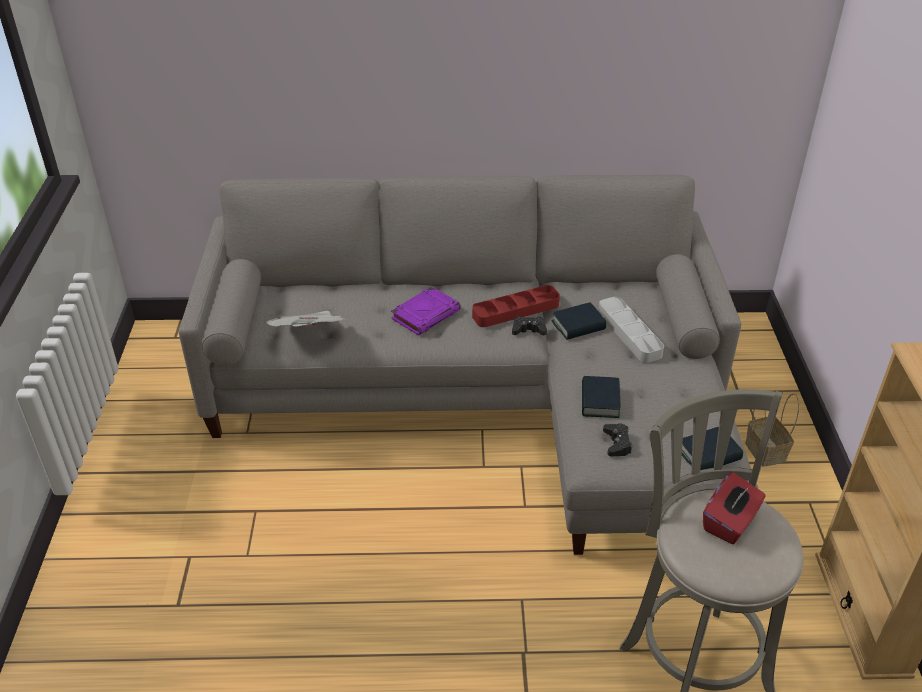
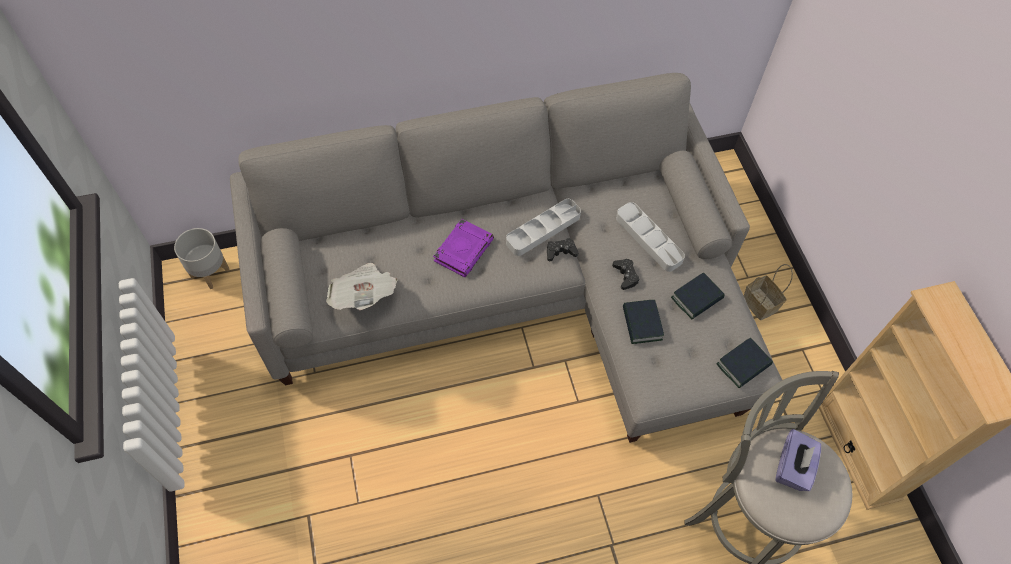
camera: 15 degrees left, 20 degrees up
(177, 335) = (210, 272): none -> grey planter
(516, 310) = (543, 229): red tray -> grey tray
(578, 326) = (603, 238): book -> book (696, 299)
(617, 443) = (667, 368): black game controller -> black game controller (625, 275)
(730, 522) = (793, 467): red tissue box -> purple tissue box

